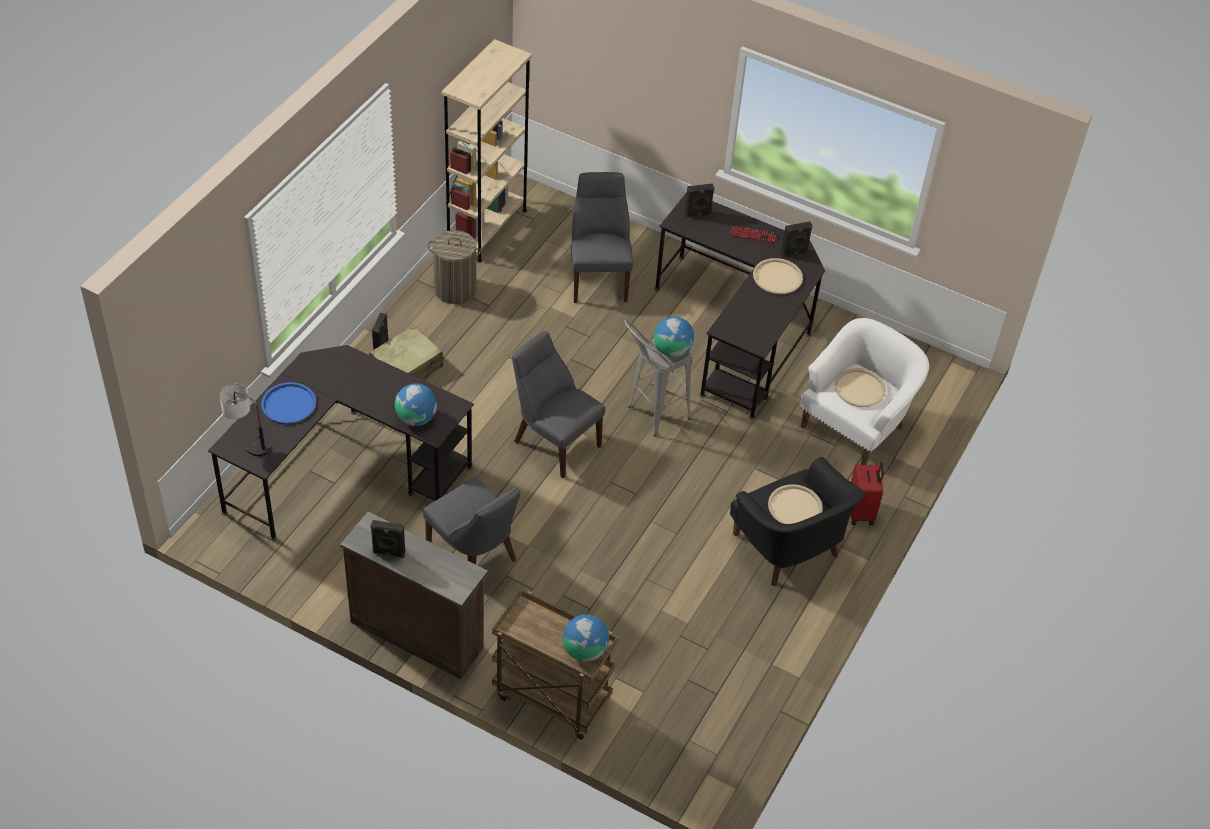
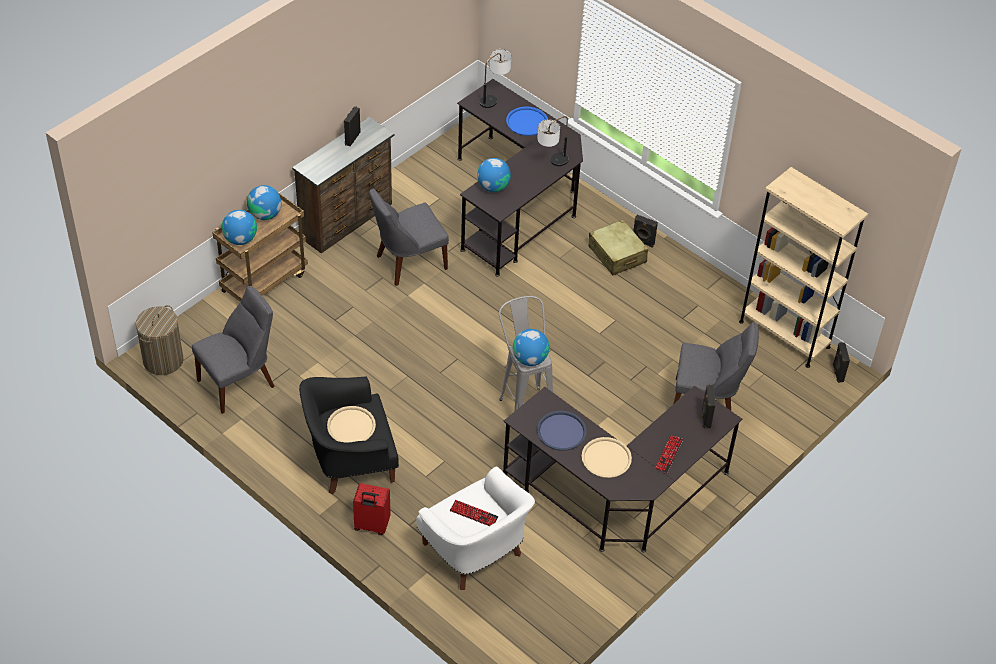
camera: 105 degrees right, 0 degrees up
(360, 371) = (551, 163): none -> table lamp
(455, 289) = (706, 299): laundry basket -> laundry basket (163, 360)
(532, 635) = (265, 214): none -> globe
(554, 442) = (511, 331): grey chair -> grey chair (239, 382)
(759, 312) = (561, 431): none -> blue tray
(794, 253) = (637, 481): black speaker -> black speaker (837, 373)
(859, 388) = (473, 514): beige tray -> keyboard

